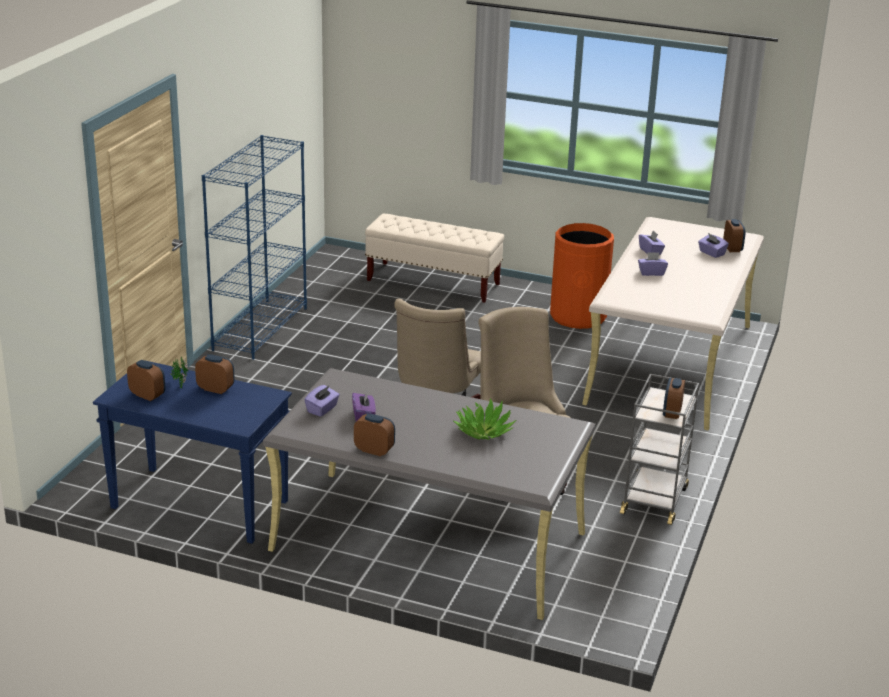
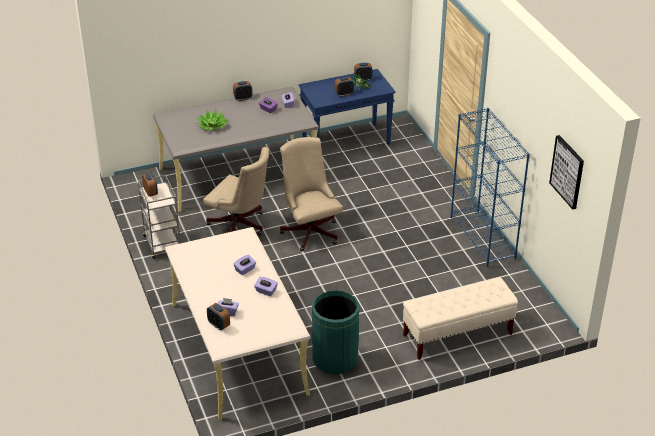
camera: 140 degrees right, 10 degrees up
(293, 83) = (567, 171): none -> picture
(578, 316) = (335, 359): orange trash can -> green trash can

